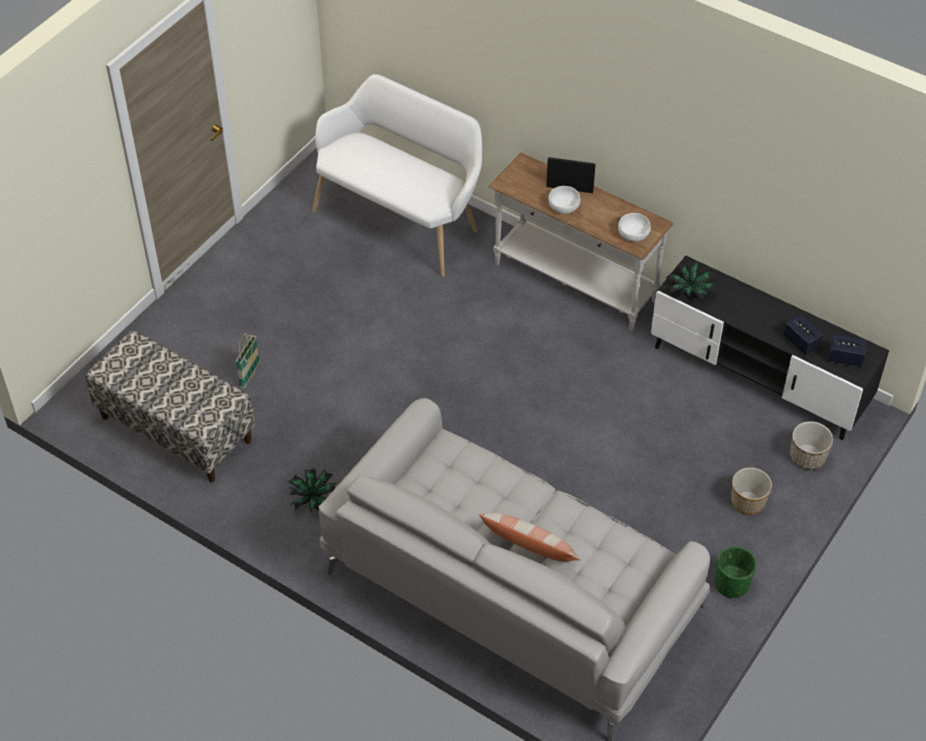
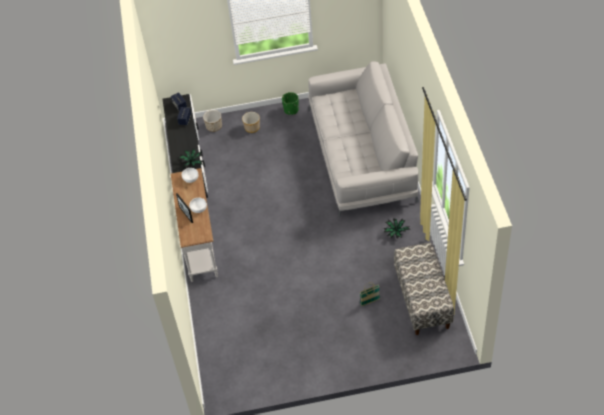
camera: 130 degrees left, 0 degrees up
(401, 218) = (226, 330): white bench -> none
(529, 548) = (356, 126): pillow -> none

